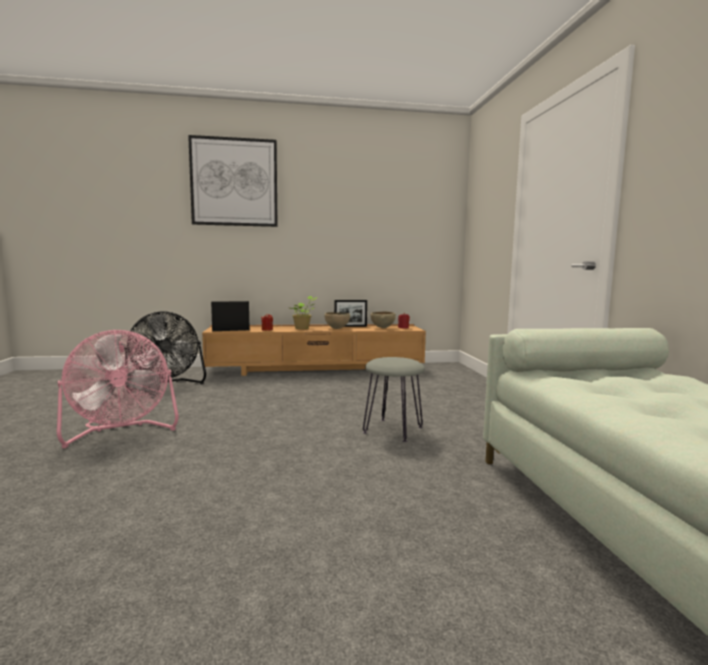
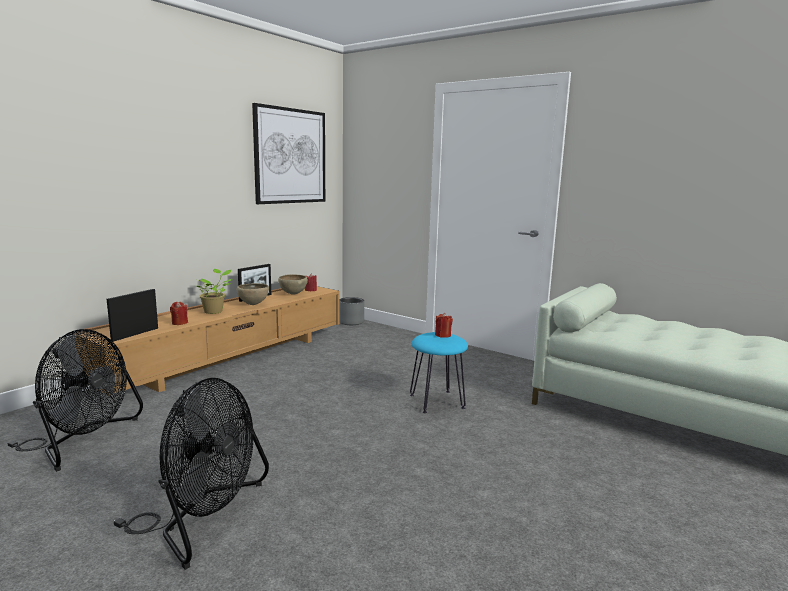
camera: 45 degrees left, 5 degrees up
(116, 432) = (200, 519): pink fan -> black fan
(234, 182) = (91, 112): picture -> picture (290, 156)
(393, 430) = (437, 401): grey stool -> turquoise stool
(402, 359) = (443, 335): none -> red candle
(453, 367) = (351, 322): none -> grey planter

